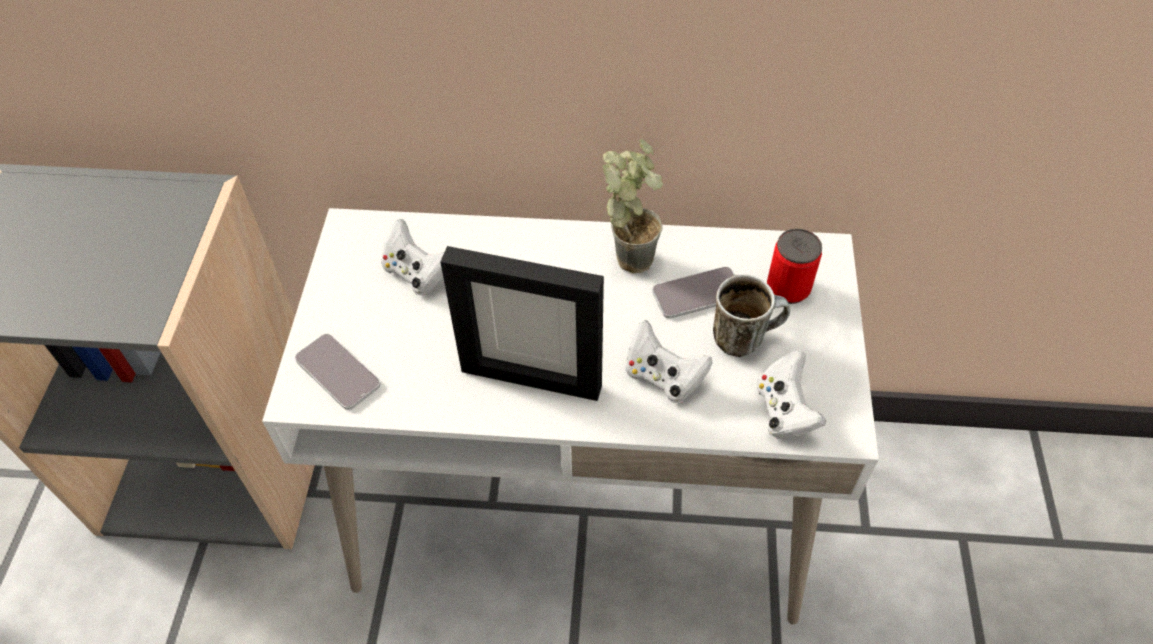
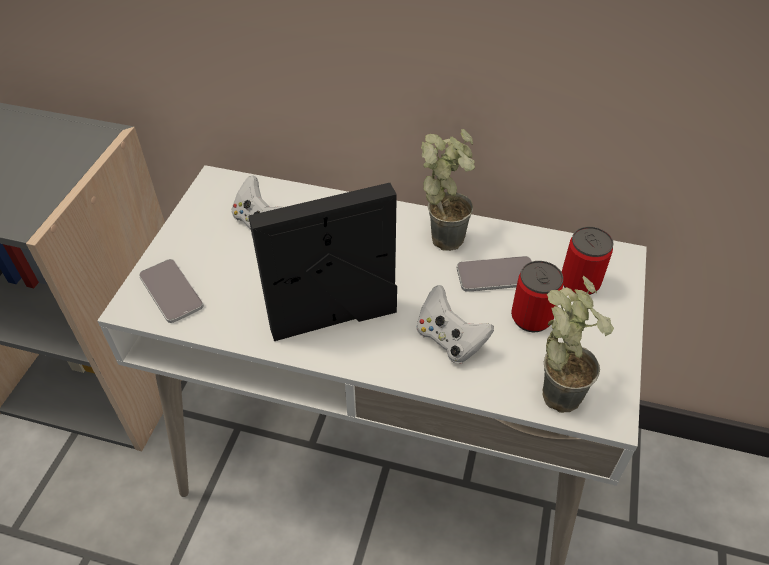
camera: 10 degrees right, 5 degrees down
(532, 376) = (334, 320): picture frame -> picture frame turned 135 degrees clockwise
(745, 337) = (531, 317): mug -> can
(784, 411) = (555, 387): white game controller -> potted plant

